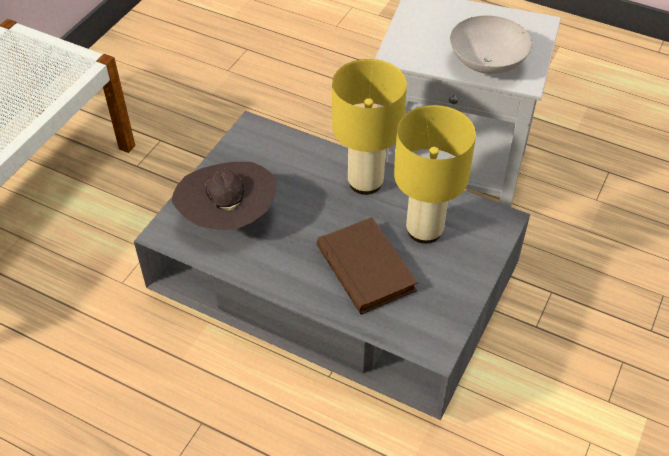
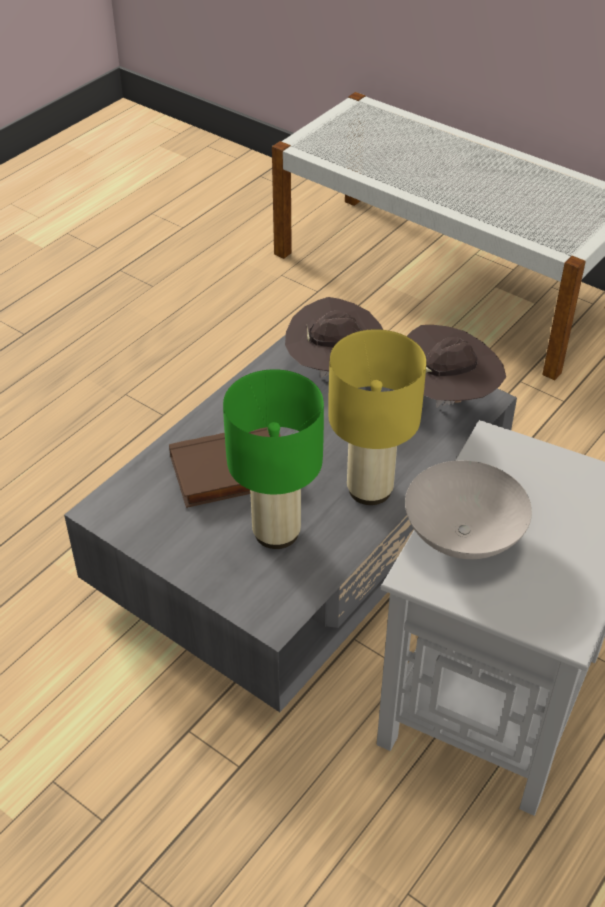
camera: 100 degrees right, 5 degrees down
(253, 148) = (446, 398): none -> brown hat
(423, 230) = (277, 531): yellow table lamp -> green table lamp

